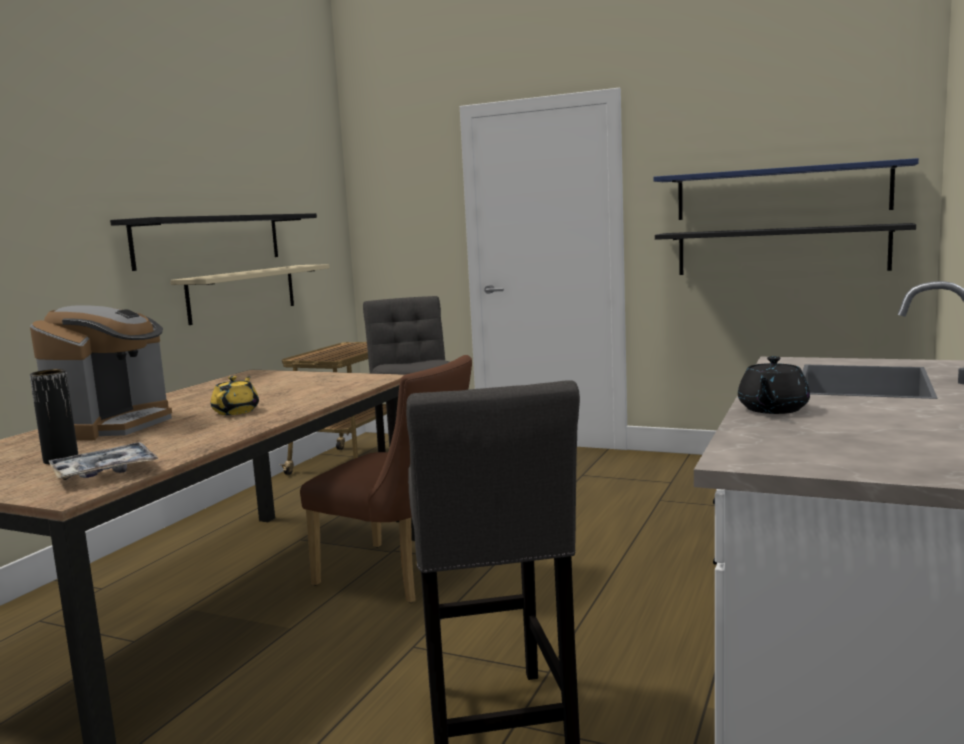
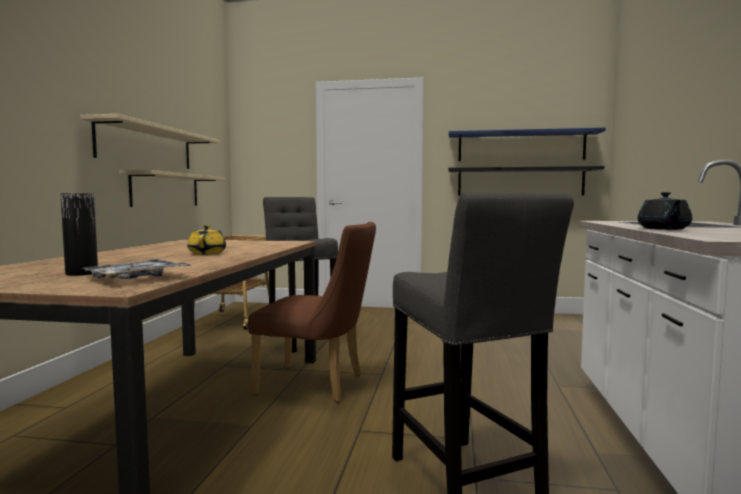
camera: 15 degrees left, 5 degrees down
(113, 425) = (106, 259): coffee machine -> none
(210, 240) = (147, 147): black shelf -> beige shelf

